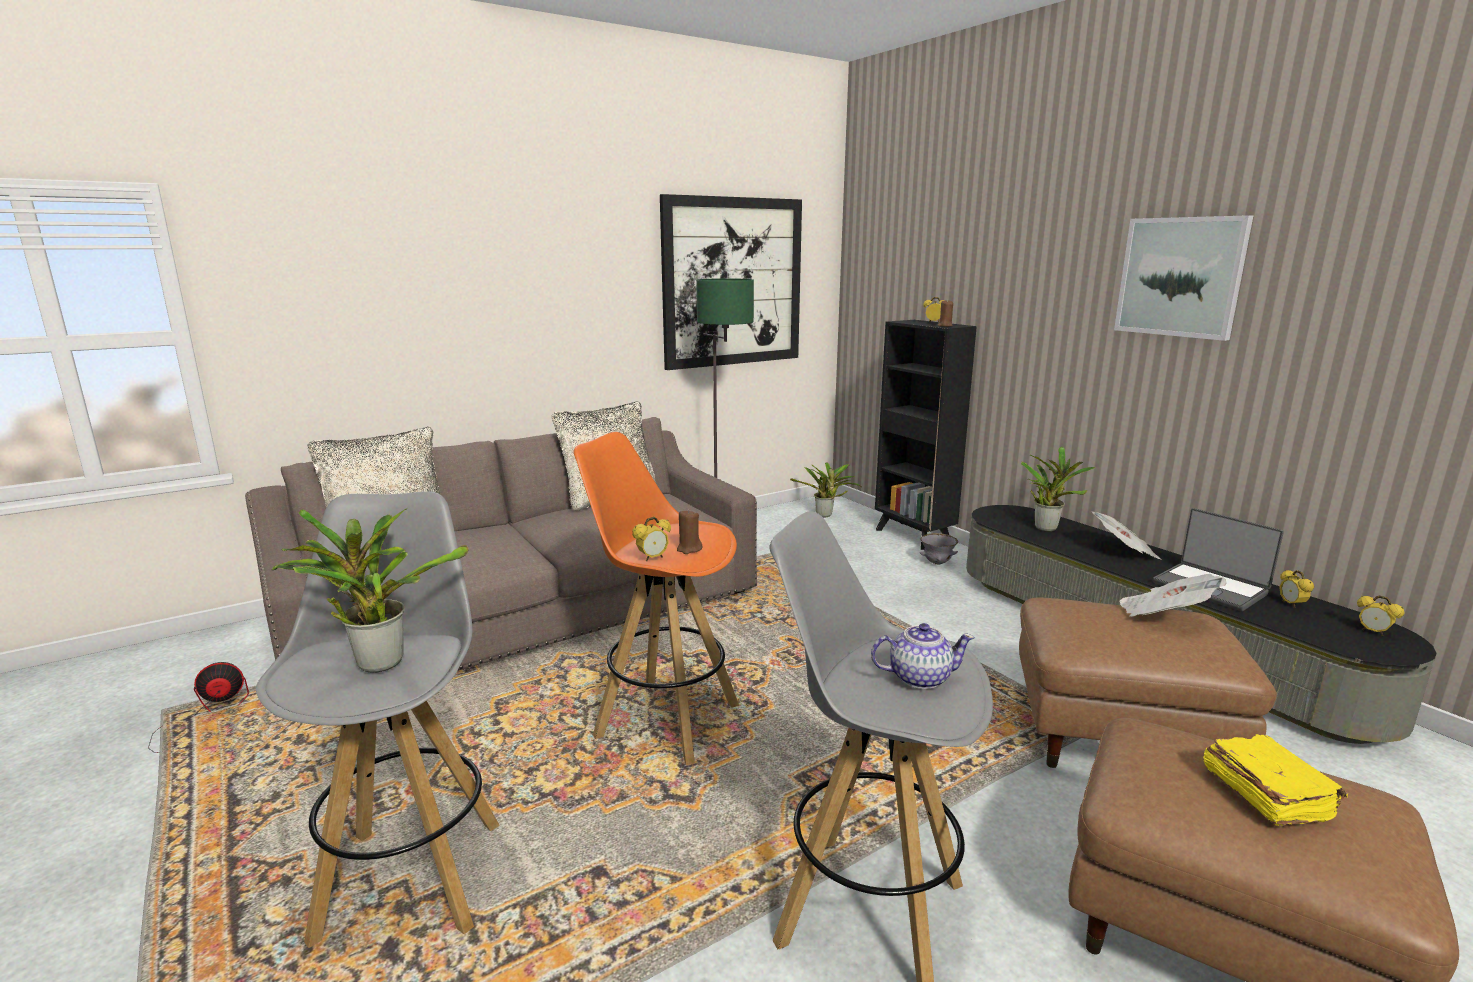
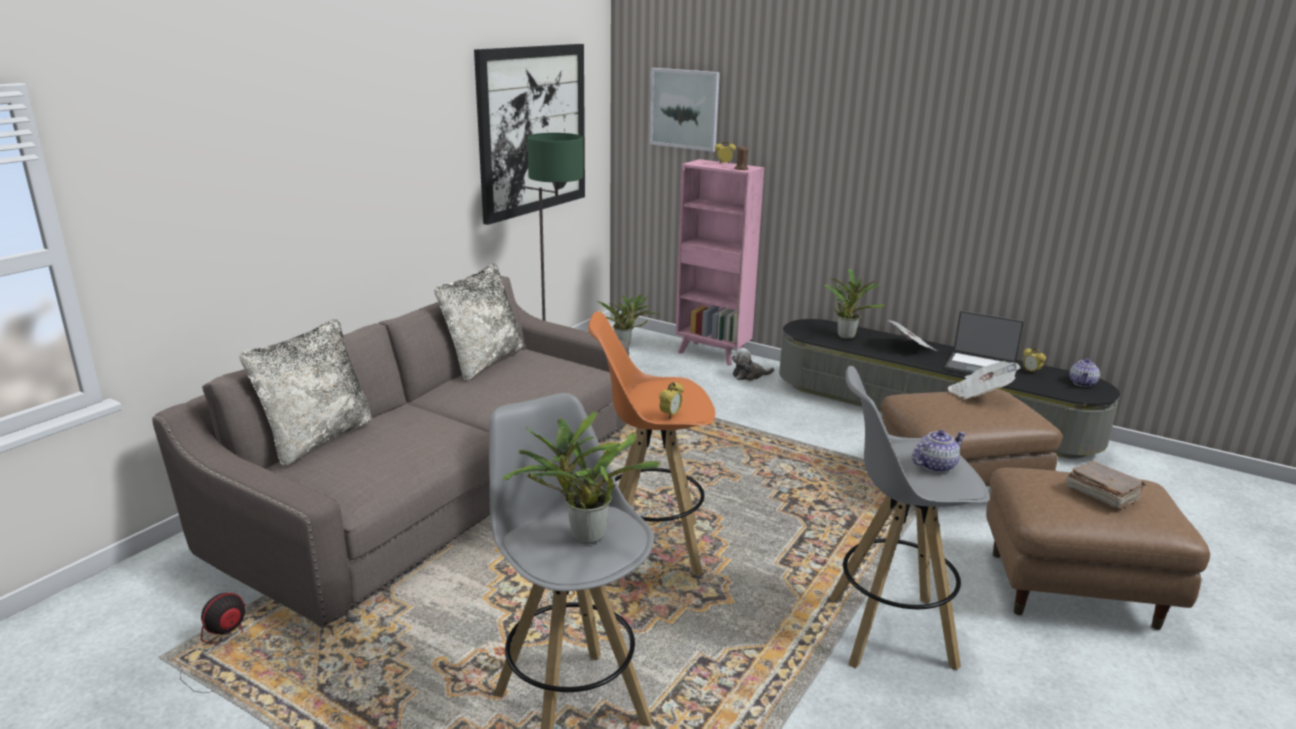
camera: 25 degrees left, 5 degrees up
(689, 549) = (685, 403): brown candle -> none
(913, 536) = (713, 354): black bookcase -> pink bookcase
(937, 563) = (749, 375): grey bowl -> plush toy
(1180, 277) = (939, 135): picture -> picture (684, 109)
(1265, 794) = (1101, 494): yellow book -> brown book
(1373, 632) = (1082, 383): alarm clock -> teapot

